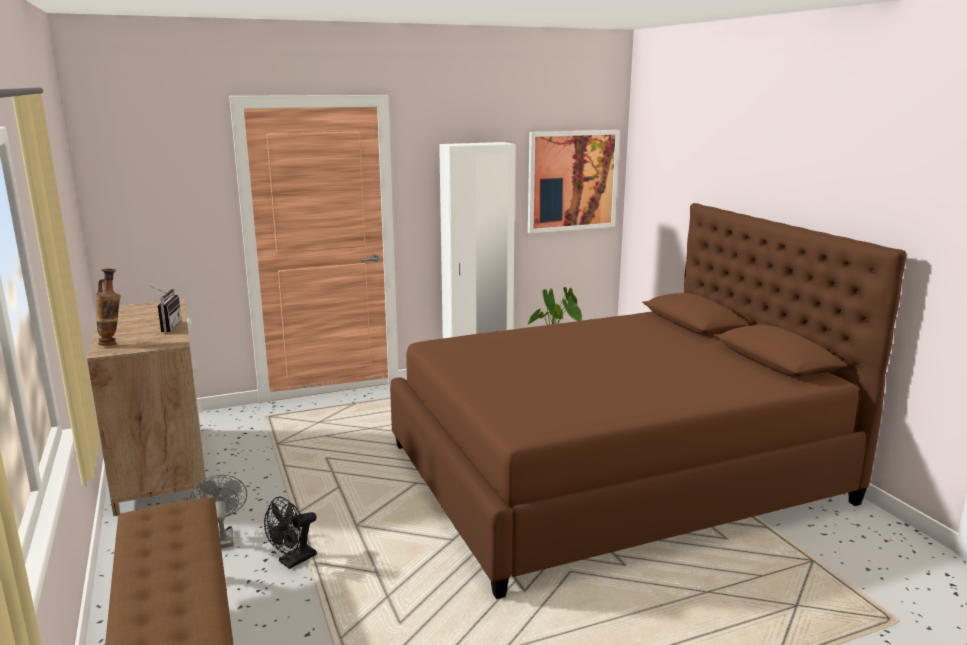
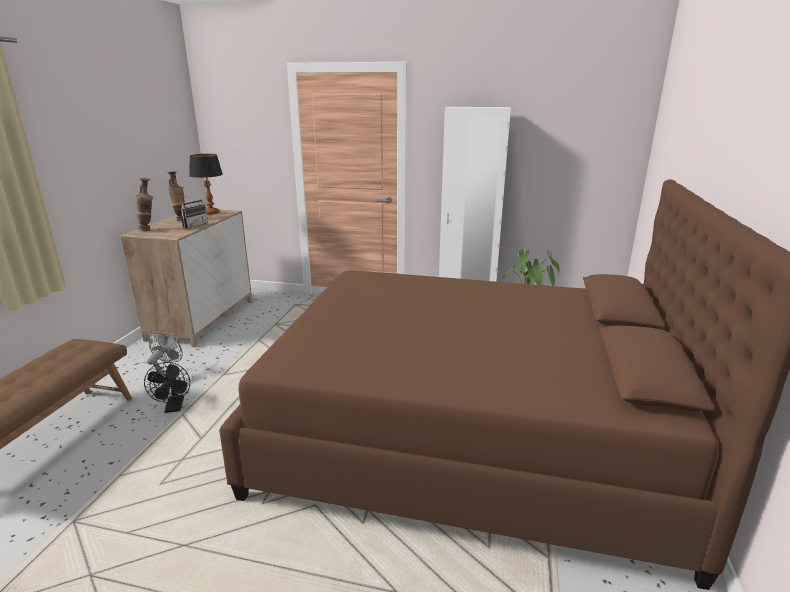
camera: 35 degrees right, 5 degrees up
(125, 324) = (181, 219): none -> vase
(148, 309) = (211, 213): none -> table lamp
(293, 561) = (174, 408): black fan -> black fan turned 90 degrees counterclockwise
(572, 180) = (584, 149): picture -> none

